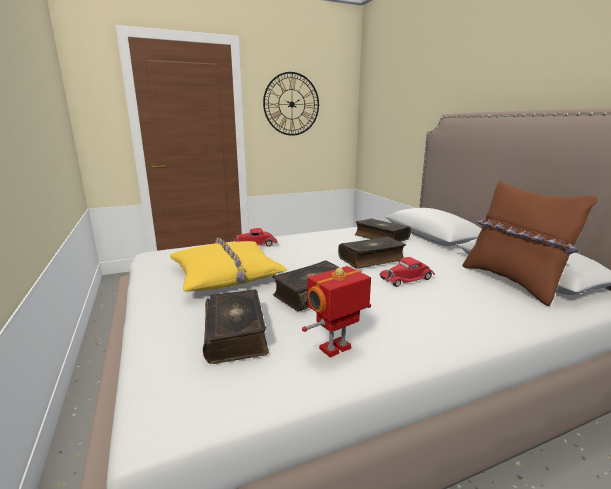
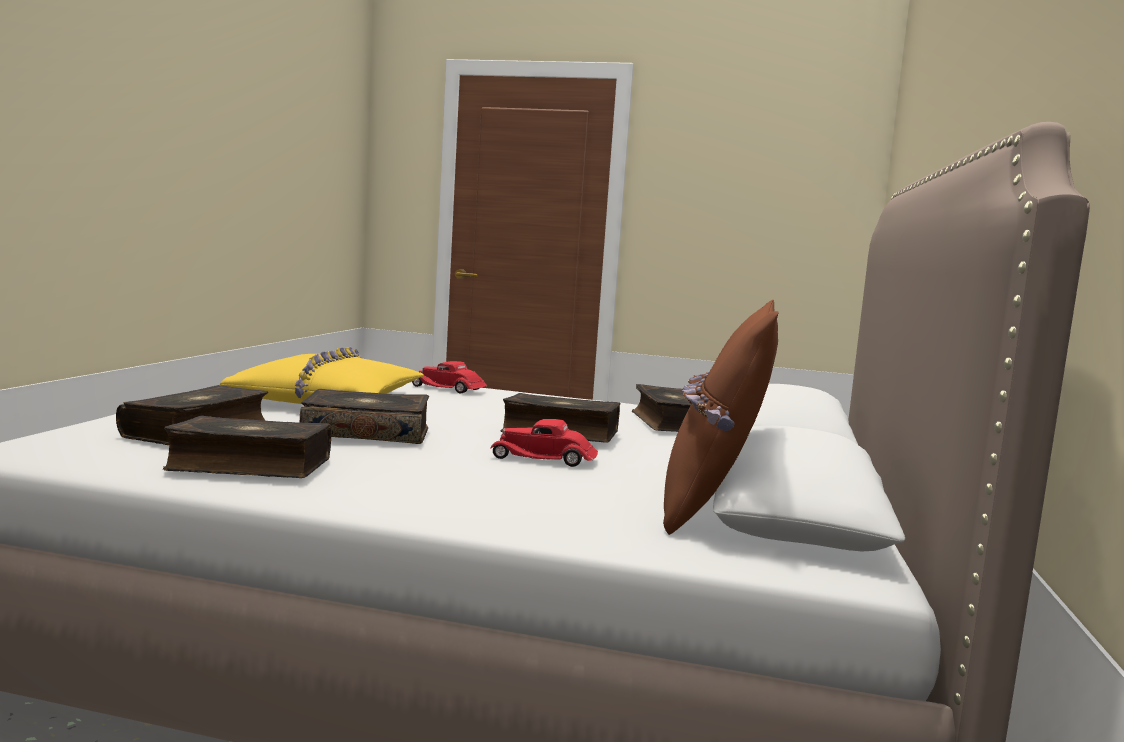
camera: 35 degrees right, 10 degrees down
(291, 104) = (723, 183): wall clock -> none
(336, 349) = (249, 466): toy robot -> book

